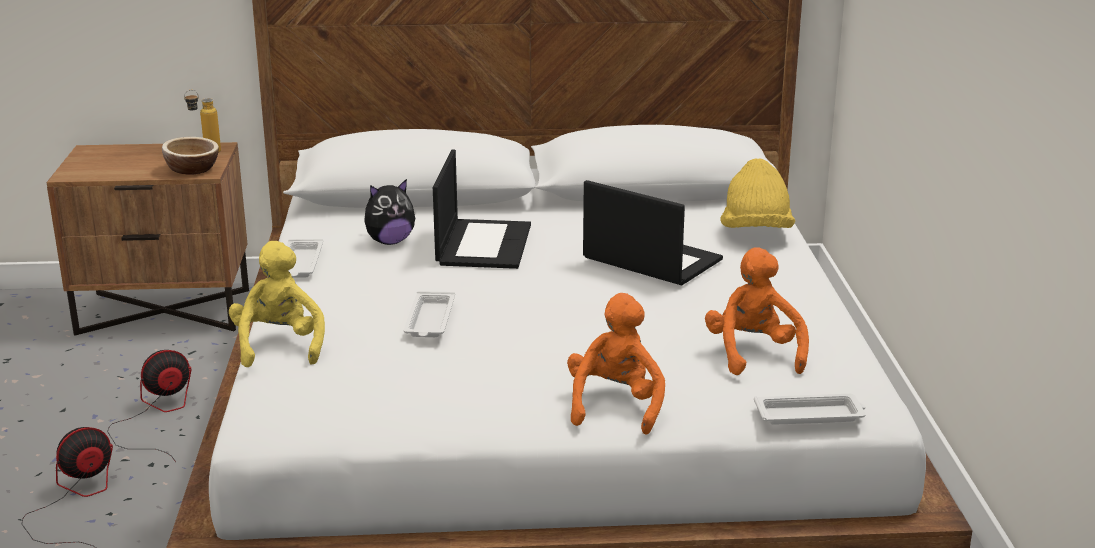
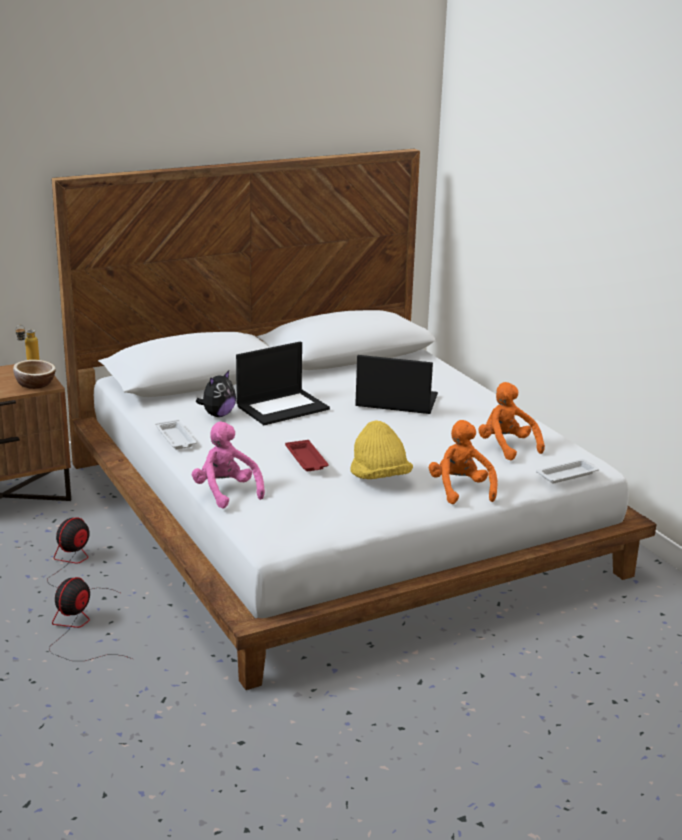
camera: 25 degrees left, 0 degrees up
(279, 346) = (226, 492): yellow plush toy -> pink plush toy
(430, 321) = (306, 460): white tray -> red tray
(483, 244) = (283, 407): laptop -> laptop turned 75 degrees clockwise
(755, 232) = (438, 375): yellow hat -> yellow hat (379, 478)

